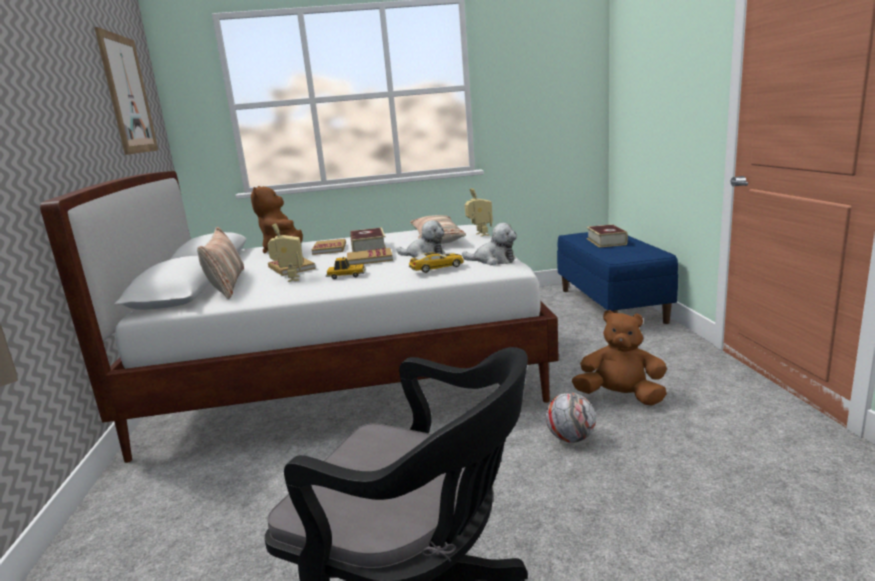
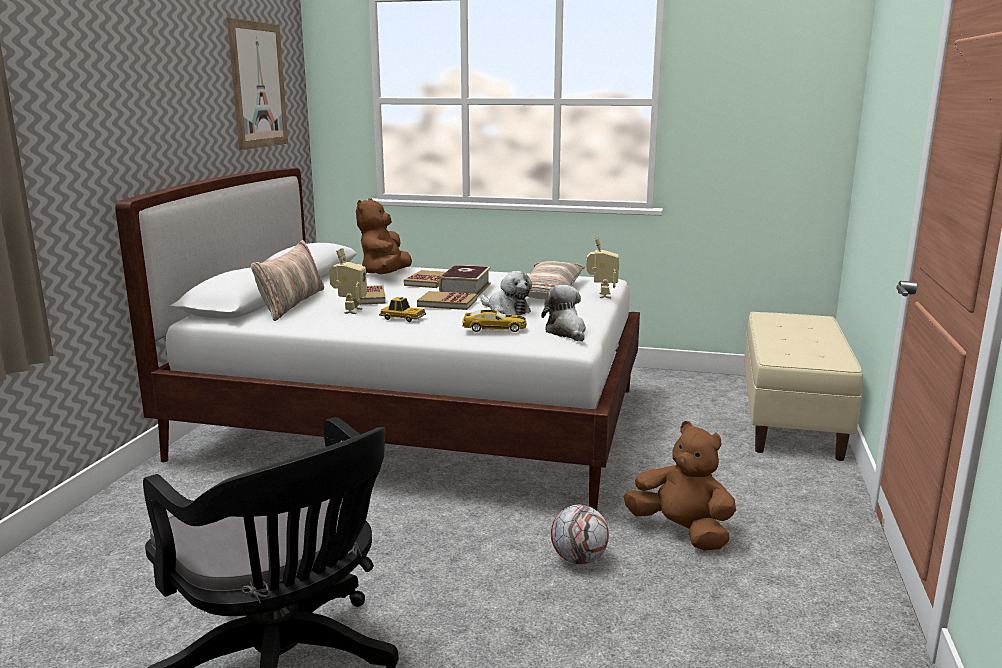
camera: 20 degrees right, 0 degrees up
(493, 260) = (566, 332): plush toy -> plush toy turned 150 degrees counterclockwise
(606, 241) = (798, 332): book -> none
(611, 305) = (791, 420): blue bench -> beige bench

